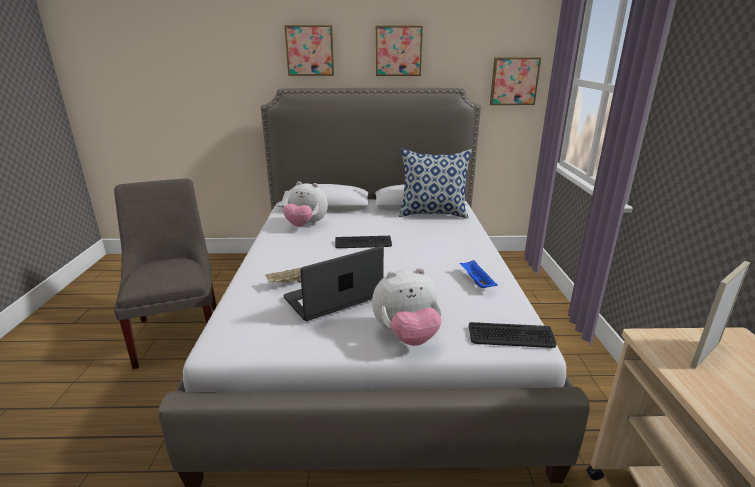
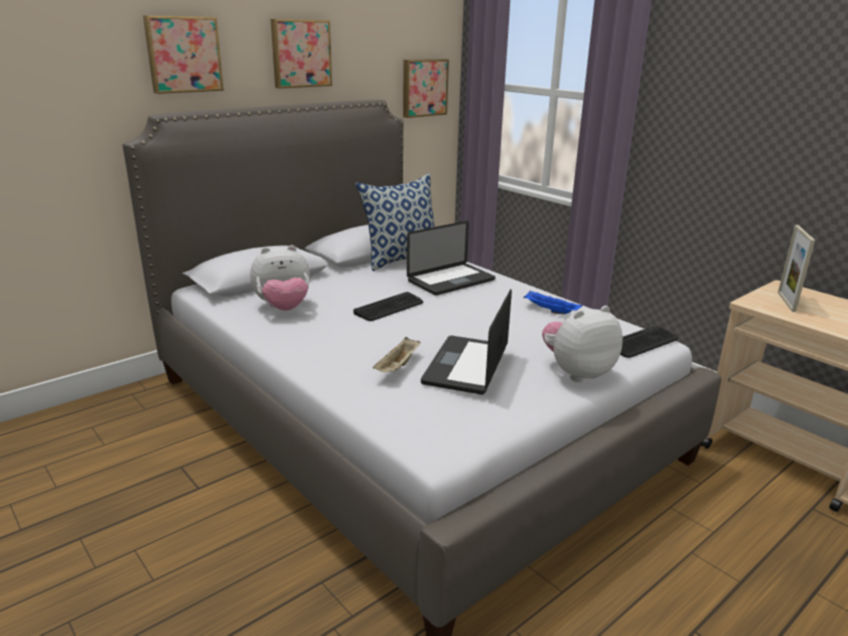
camera: 40 degrees left, 0 degrees up
(180, 331) = (159, 524): grey chair -> none
(406, 336) = (577, 372): plush toy -> plush toy turned 150 degrees counterclockwise
(440, 237) = (451, 281): none -> laptop

